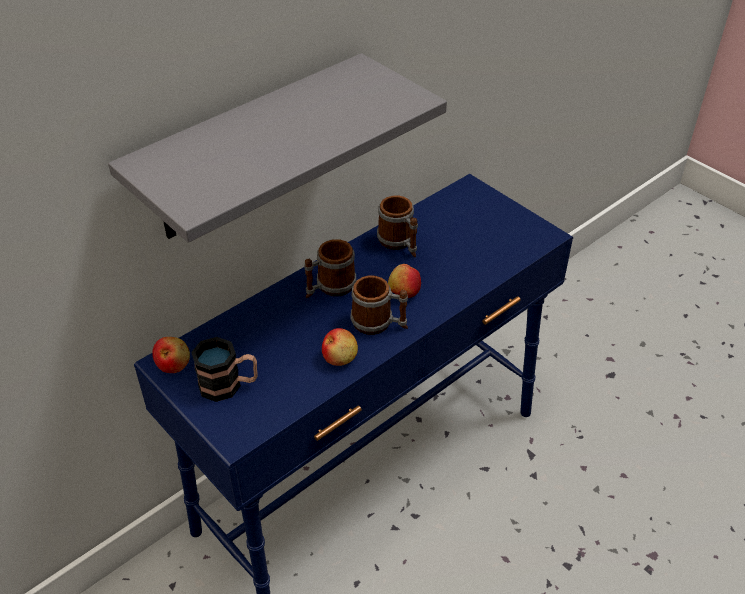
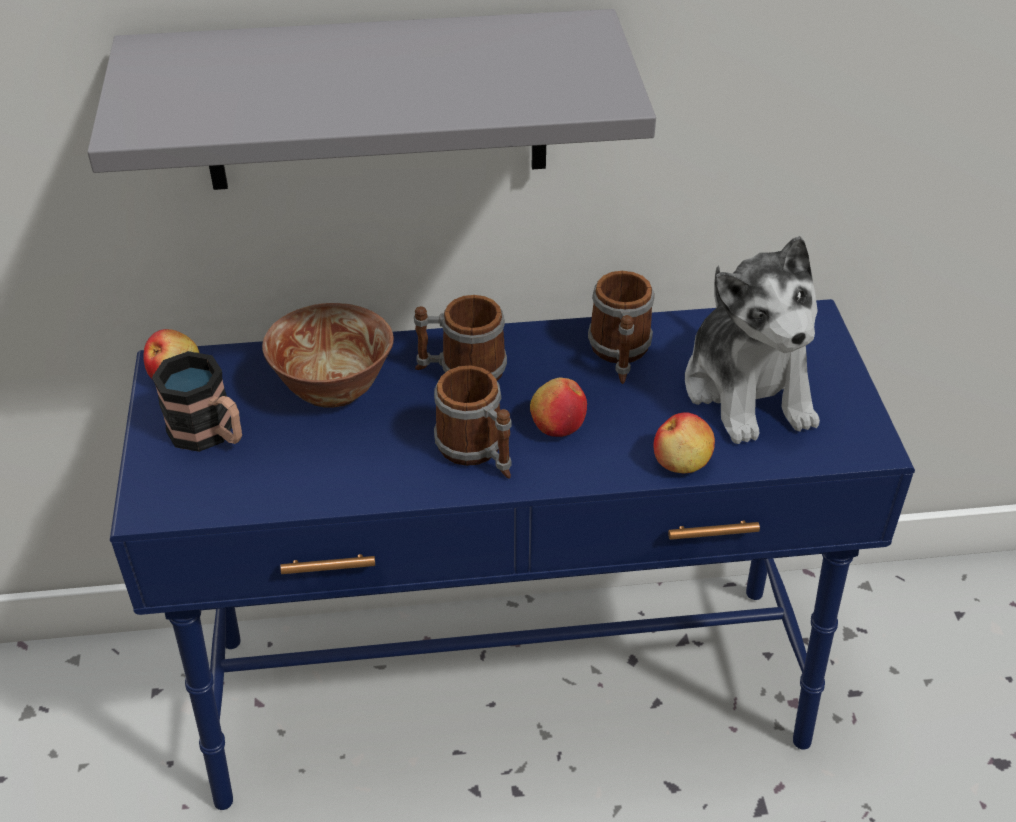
camera: 35 degrees right, 0 degrees up
(272, 329) = (333, 389): none -> bowl
(340, 357) = (380, 471): apple -> apple (682, 461)
(474, 233) = (748, 389): none -> plush toy

